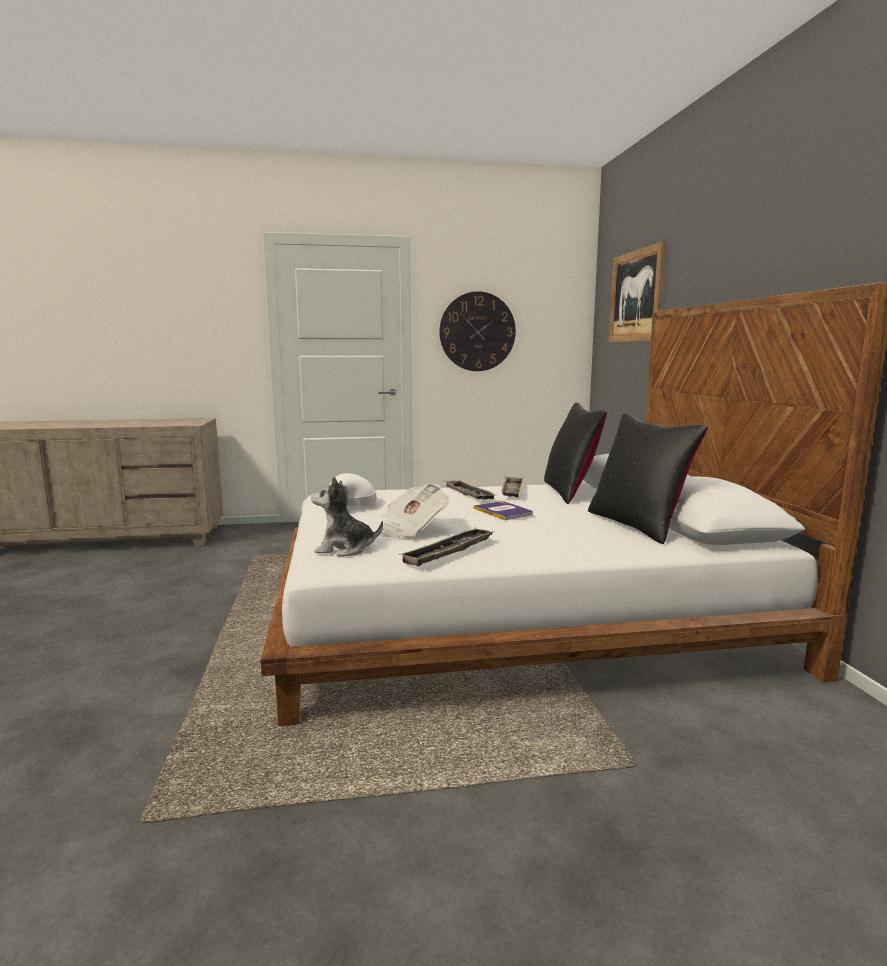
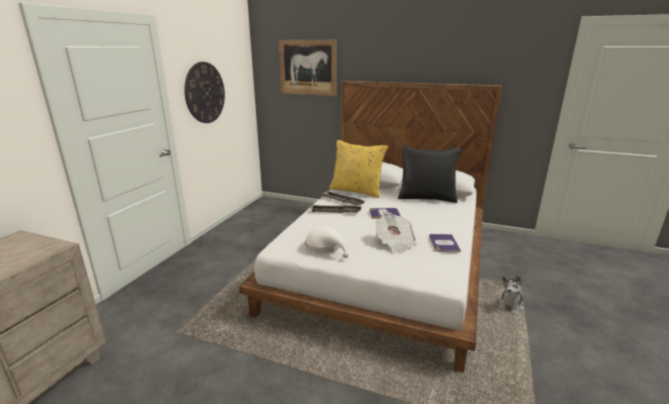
camera: 60 degrees left, 10 degrees up
(344, 549) = (420, 268): plush toy -> plush toy (510, 306)
(448, 551) = (443, 243): tray -> book
(570, 492) = (356, 191): black pillow -> yellow pillow

